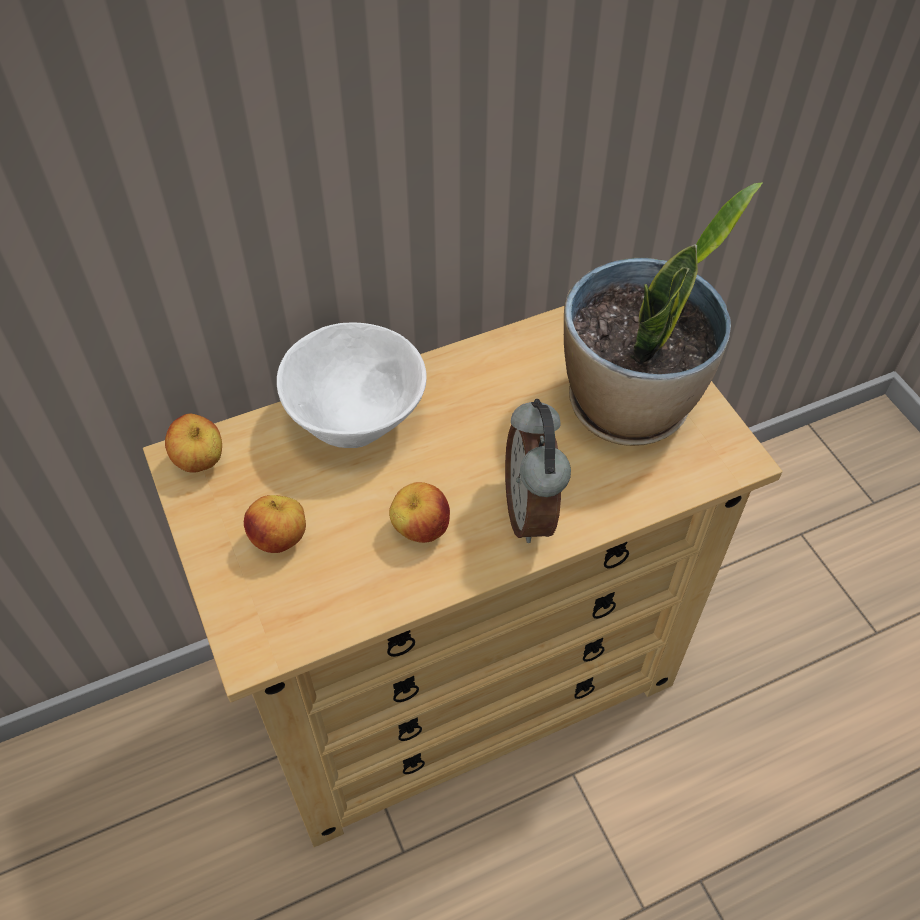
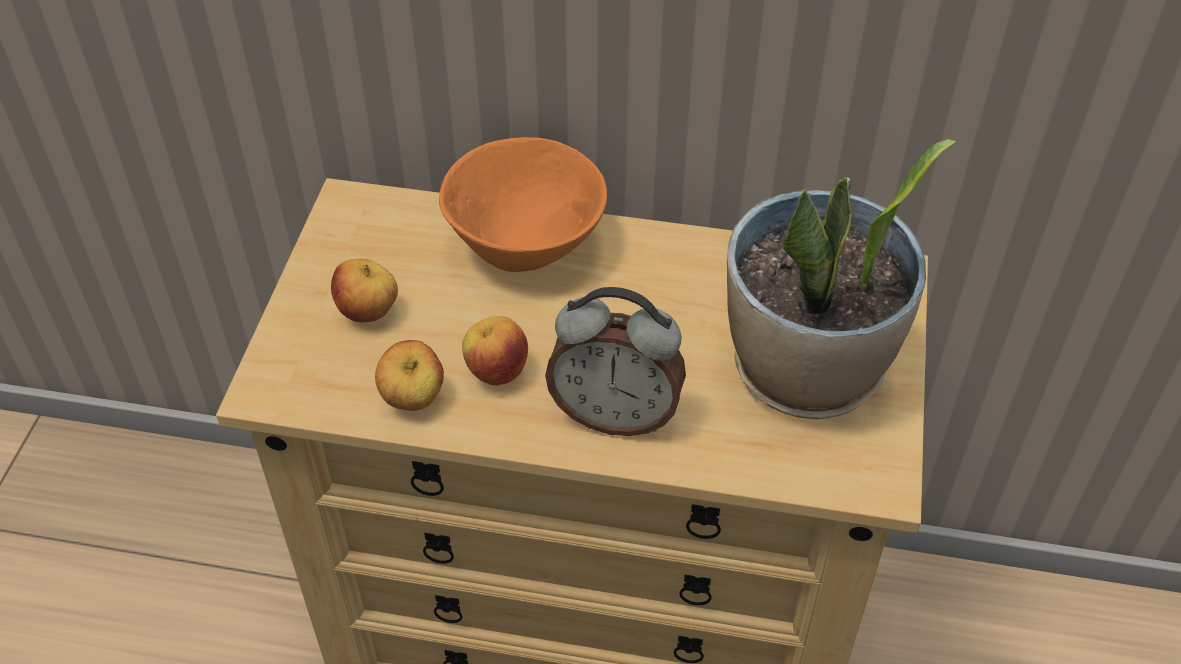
camera: 35 degrees right, 5 degrees down
(200, 462) = (361, 214): apple -> apple (413, 400)
(360, 421) = (528, 249): white bowl -> orange bowl
(532, 511) = (615, 414): alarm clock -> alarm clock turned 105 degrees counterclockwise

